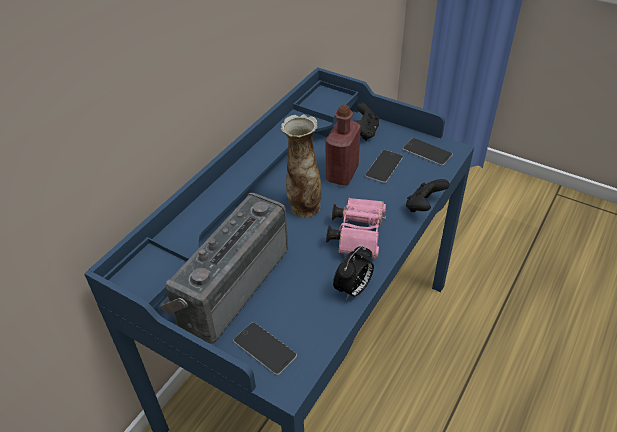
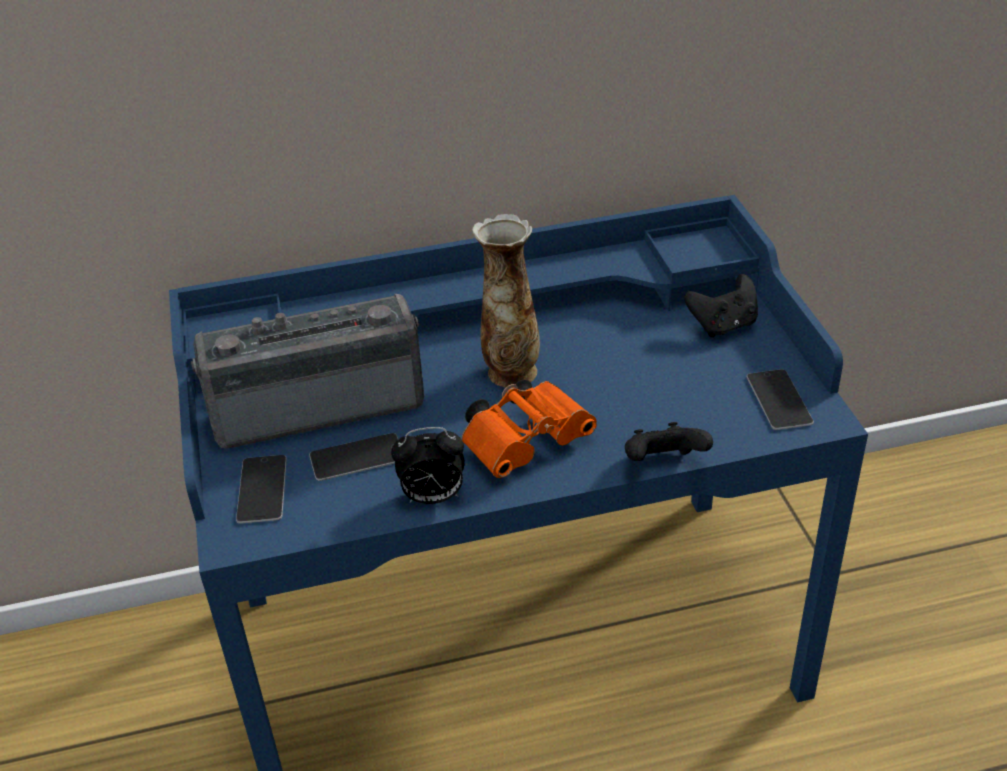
camera: 45 degrees right, 5 degrees down
(342, 174) = (615, 360): red bottle -> none
(358, 234) = (528, 442): pink binoculars -> orange binoculars
(384, 166) = (686, 383): phone -> phone (357, 457)

